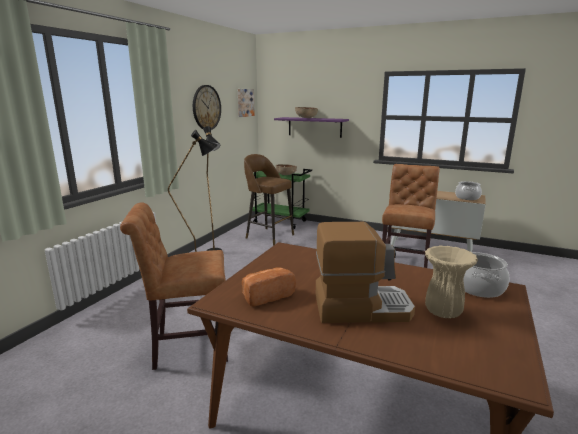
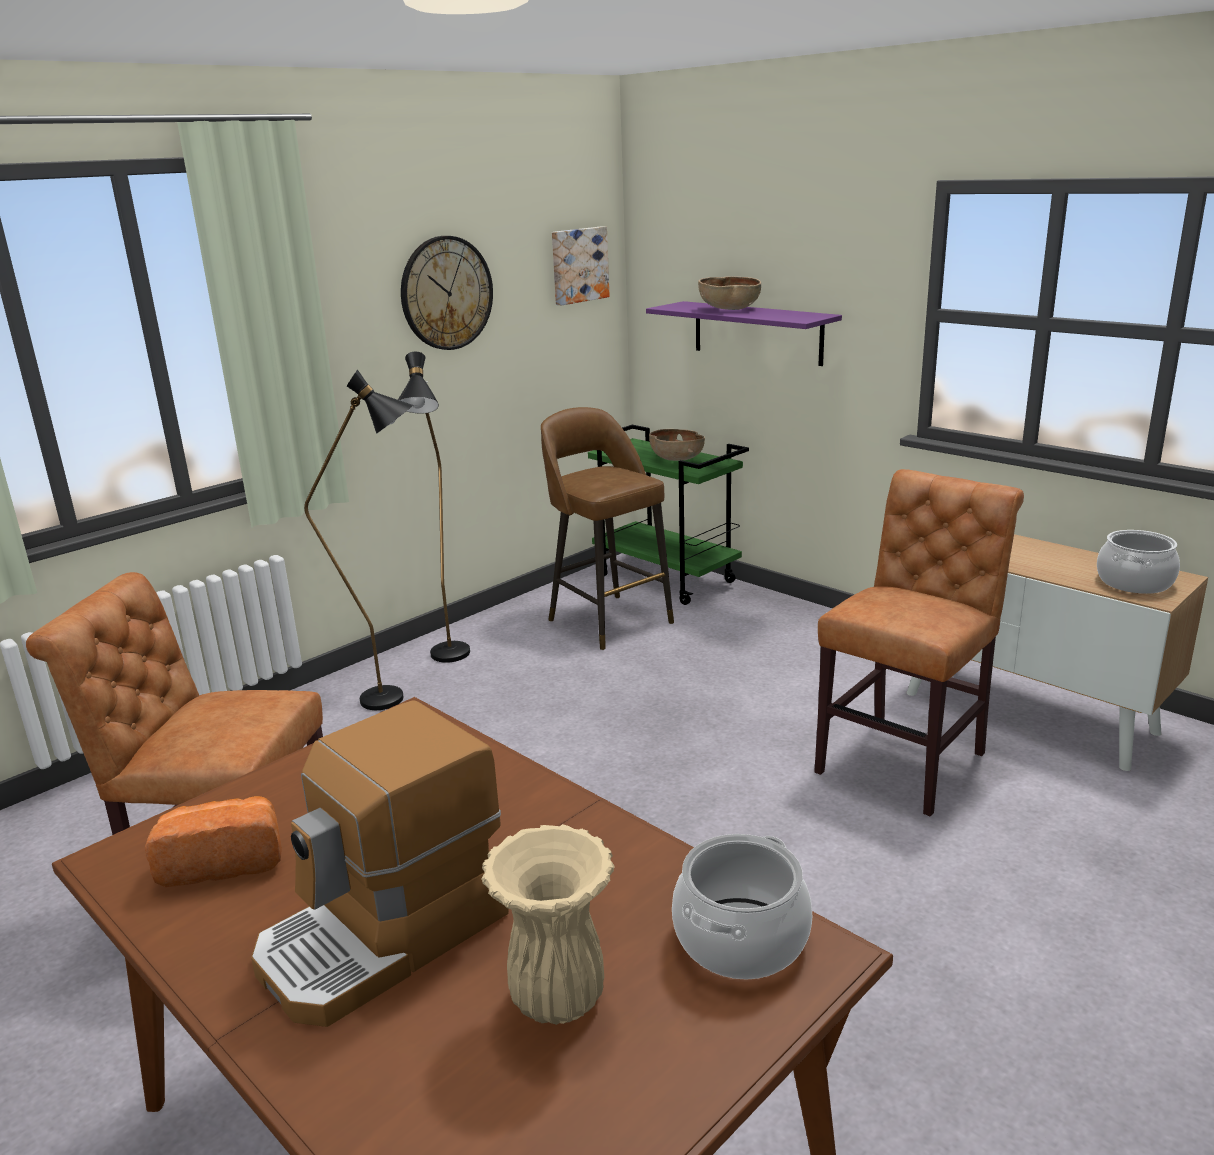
camera: 20 degrees right, 5 degrees up
(361, 307) = (385, 938): coffee machine -> coffee machine turned 120 degrees clockwise

